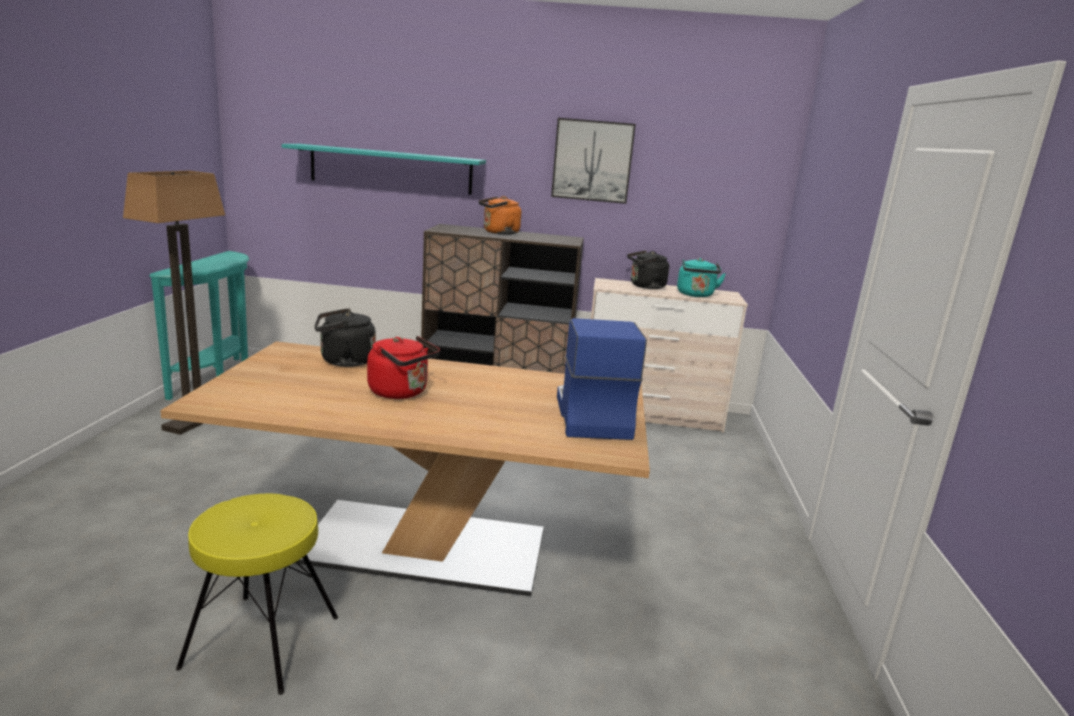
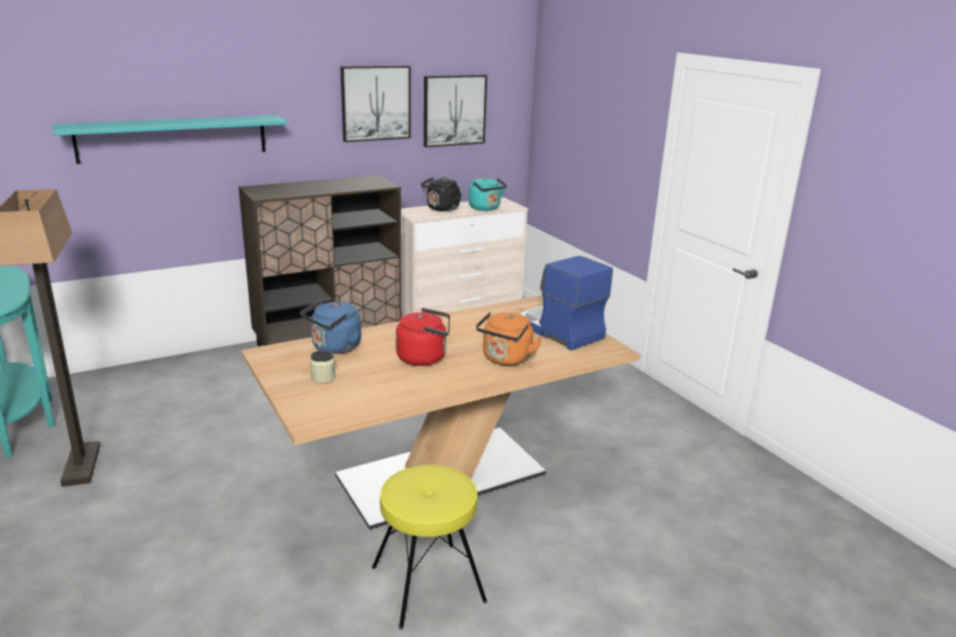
camera: 35 degrees left, 5 degrees up
(285, 377) = (323, 377): none -> jar
(344, 361) = (334, 348): black kettle -> blue kettle
(499, 233) = (313, 186): orange kettle -> orange kettle (506, 359)
(686, 180) = (454, 110): none -> picture

